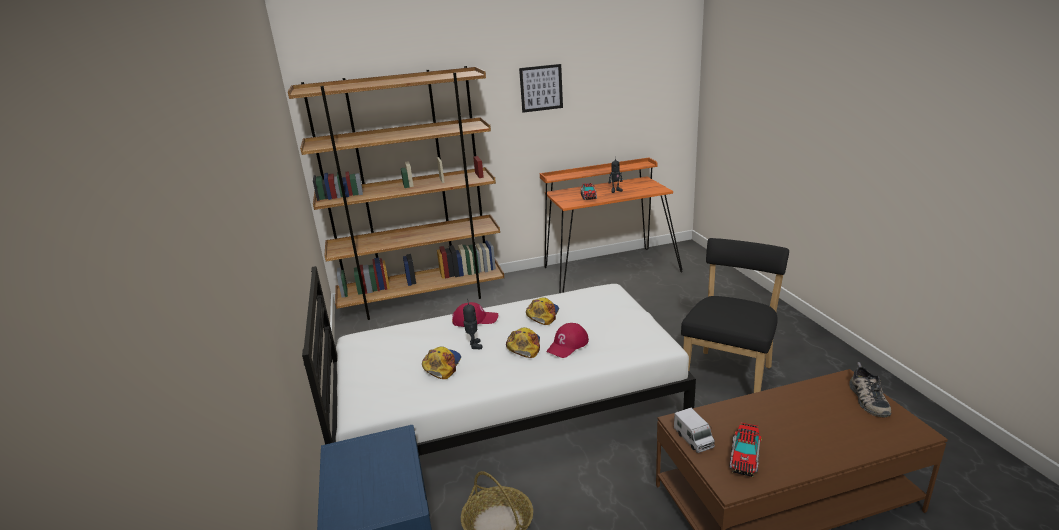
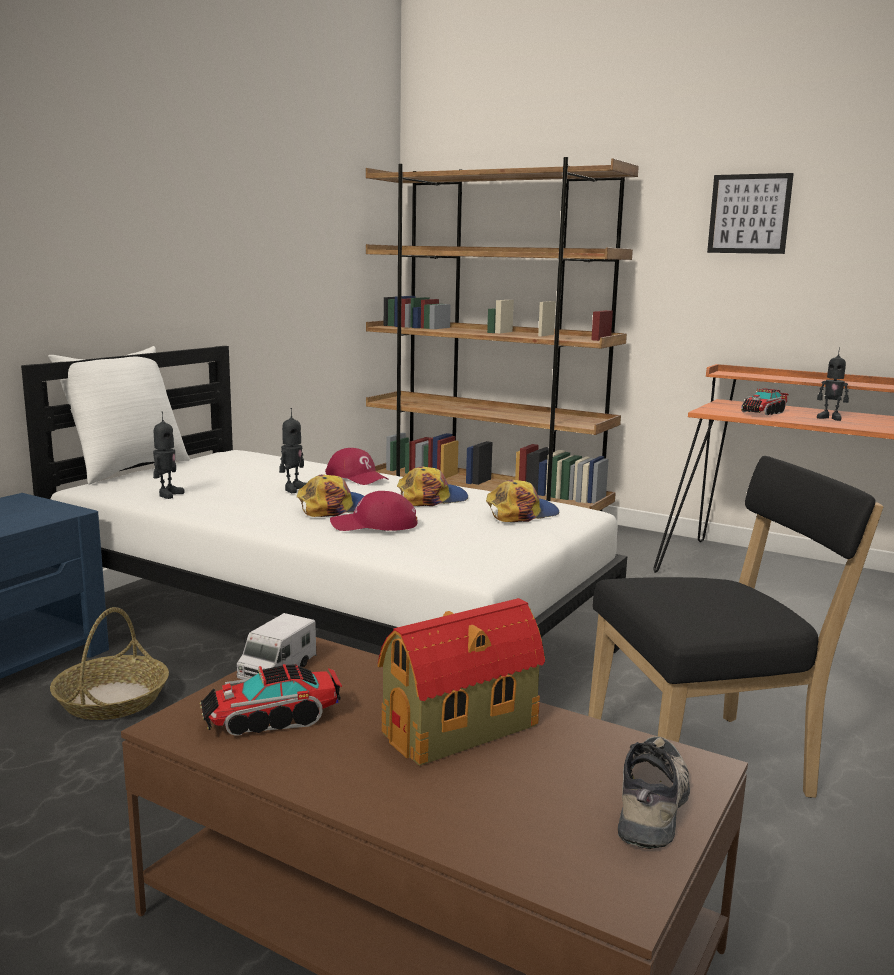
camera: 45 degrees right, 10 degrees down
(334, 388) = (127, 469): none -> white pillow
(422, 389) = (168, 494): none -> toy robot
(441, 365) = (229, 489): cap -> cap (521, 513)
(787, 413) = (463, 729): none -> toy house
(866, 399) = (655, 803): shoe -> shoe turned 150 degrees clockwise

